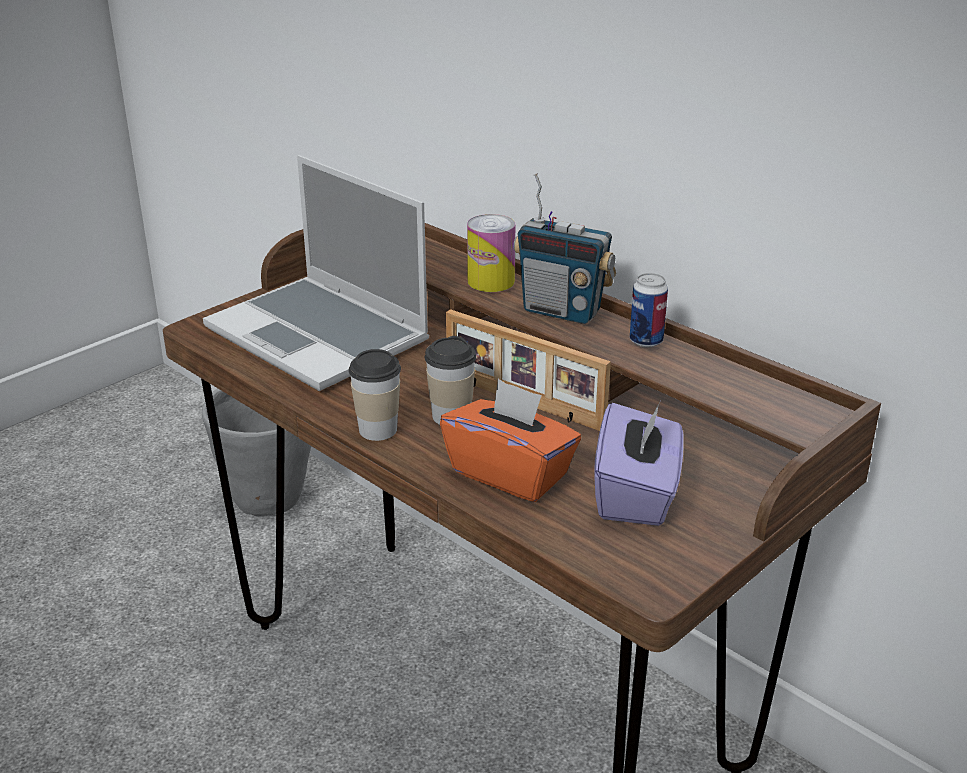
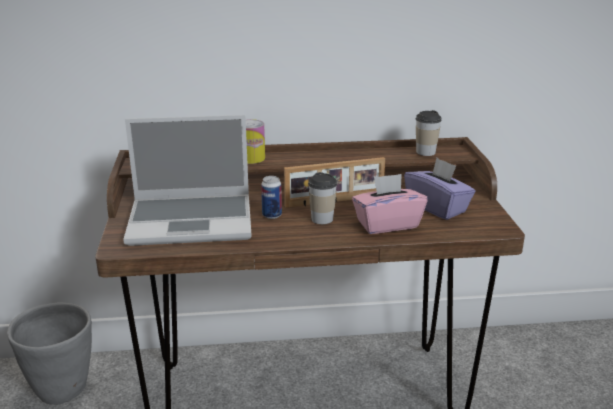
camera: 50 degrees left, 5 degrees down
(378, 429) = (306, 238): cup -> cup (425, 152)
(510, 473) = (387, 224): orange tissue box -> pink tissue box
(562, 311) = (305, 156): radio -> none
(646, 341) = (357, 152): can -> can (272, 215)

